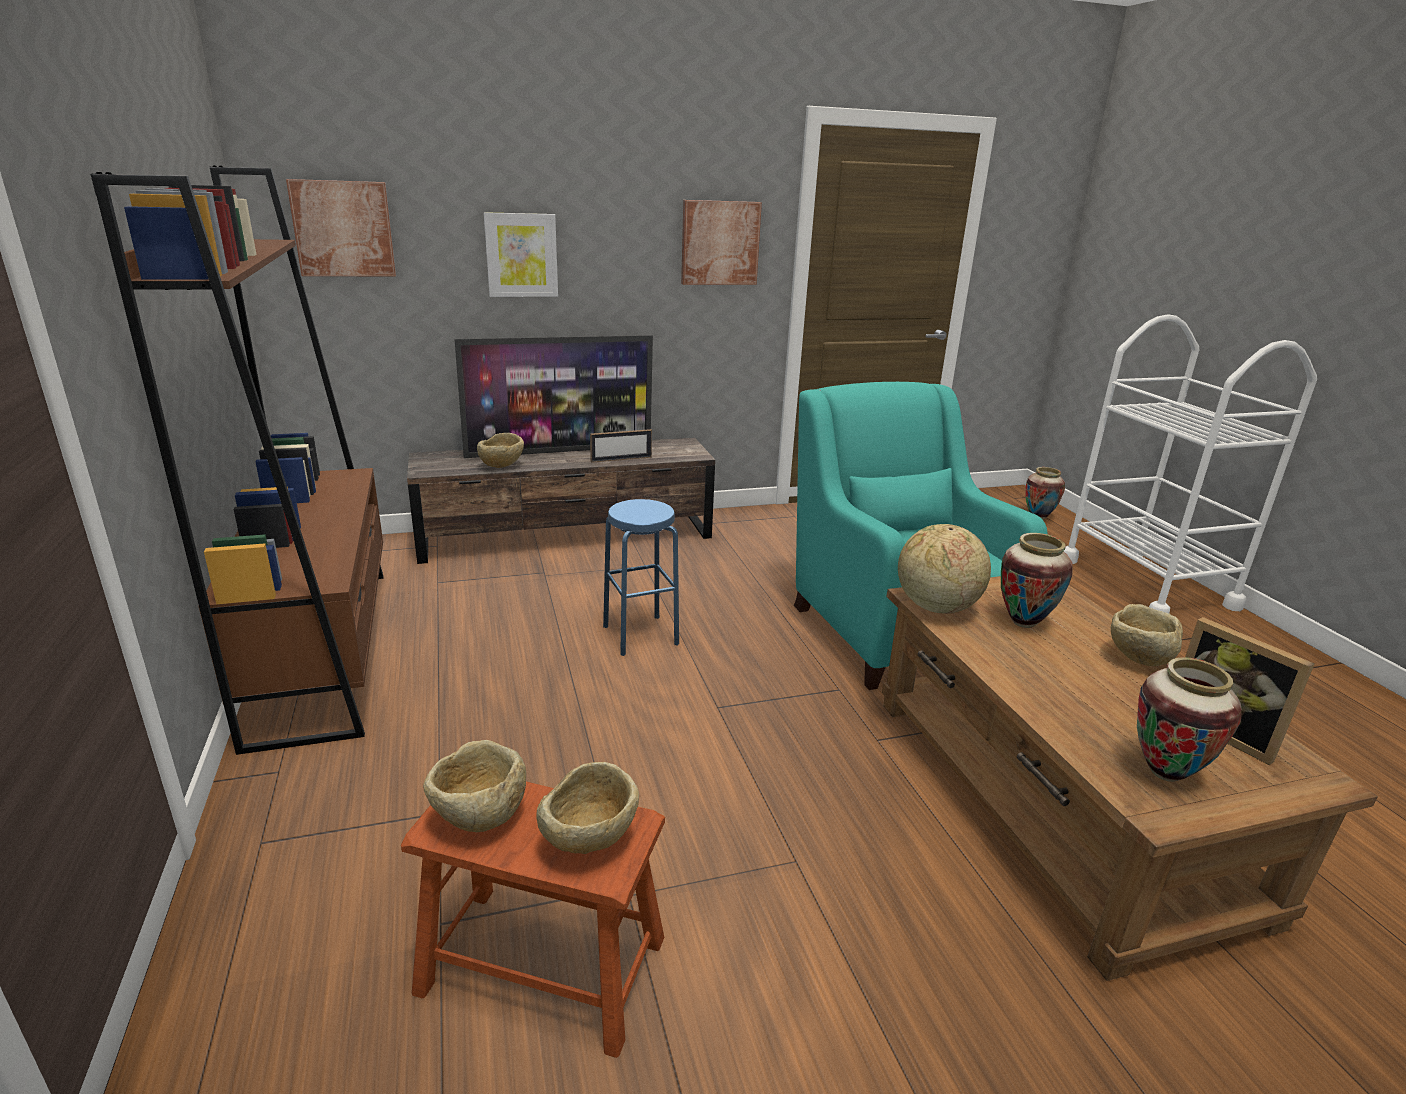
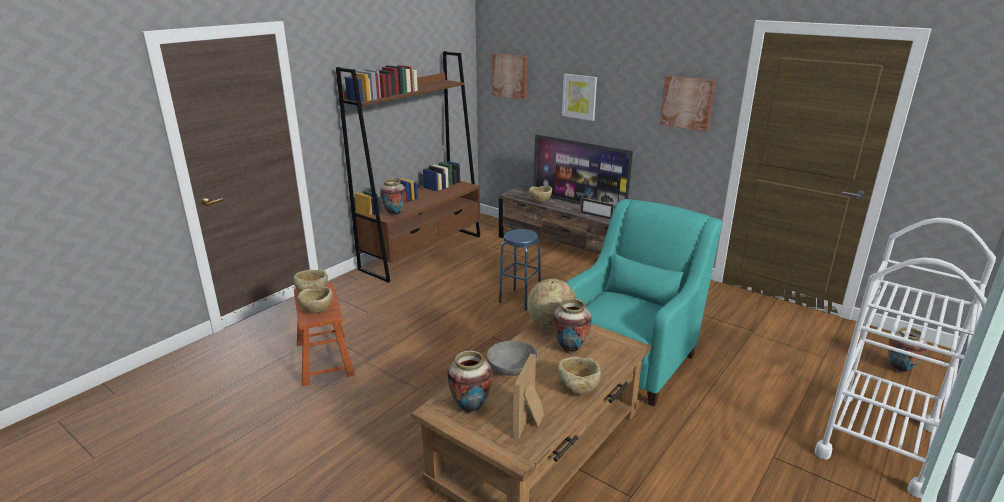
camera: 55 degrees right, 0 degrees up
(326, 571) = (394, 214): none -> vase
(1052, 688) = (511, 369): none -> grey bowl

